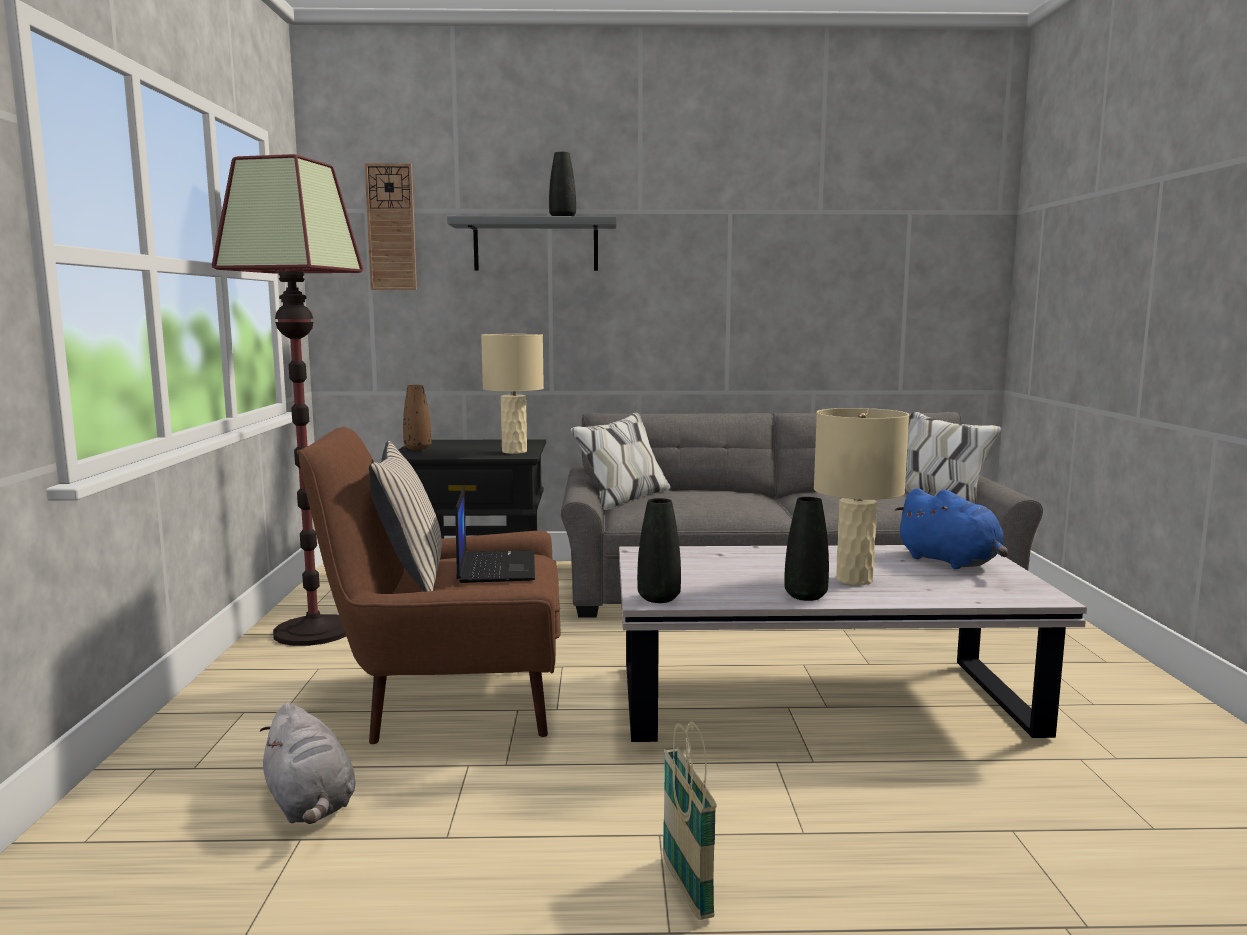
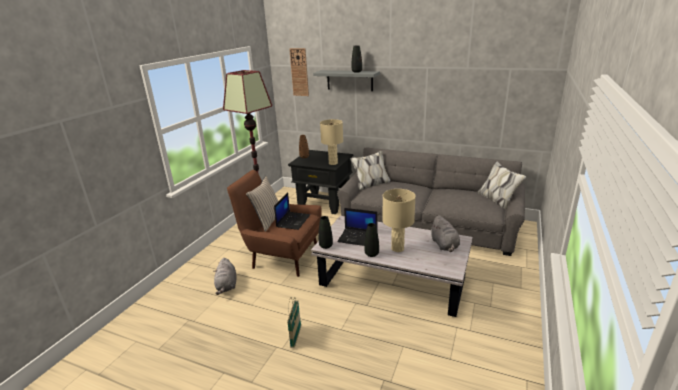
camera: 25 degrees right, 15 degrees up
(726, 575) = (358, 238): none -> laptop
(951, 562) = (444, 245): blue plush toy -> grey plush toy

